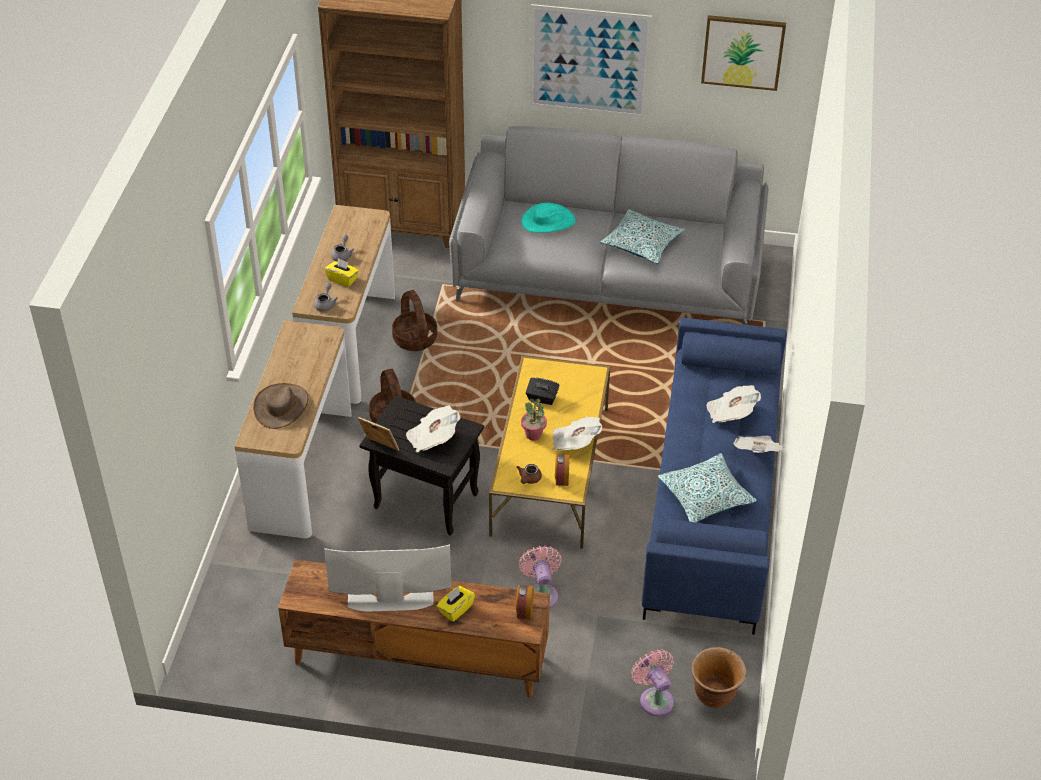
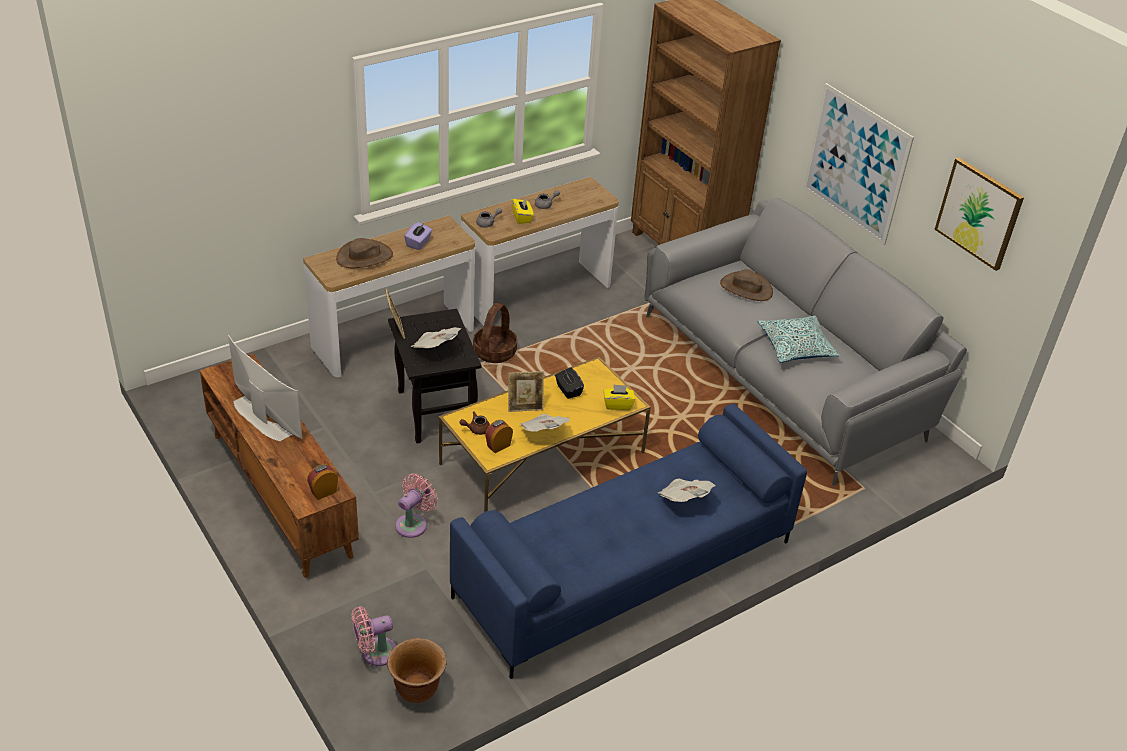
camera: 45 degrees right, 5 degrees down
(302, 362) = (418, 243): none -> purple tissue box
(414, 338) = (583, 318): basket -> none
(455, 609) = (286, 455): yellow tissue box -> yellow tissue box (618, 404)
(533, 435) = (525, 406): potted plant -> picture frame
(548, 221) = (746, 288): turquoise hat -> brown hat
(654, 698) = (375, 653): pink fan -> pink fan turned 135 degrees counterclockwise
(705, 496) = (573, 534): pillow -> none
(757, 453) = (660, 539): newspaper -> none

